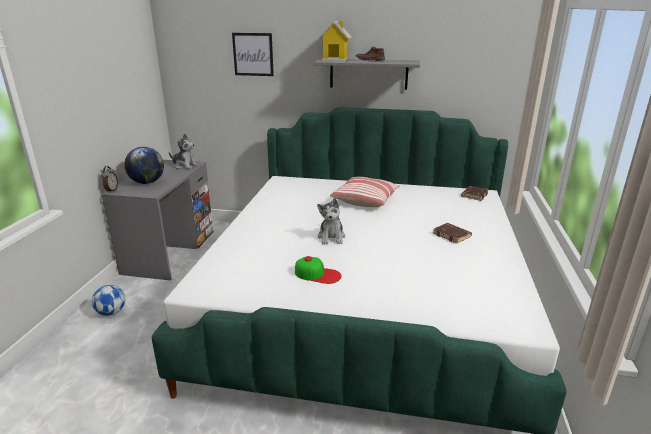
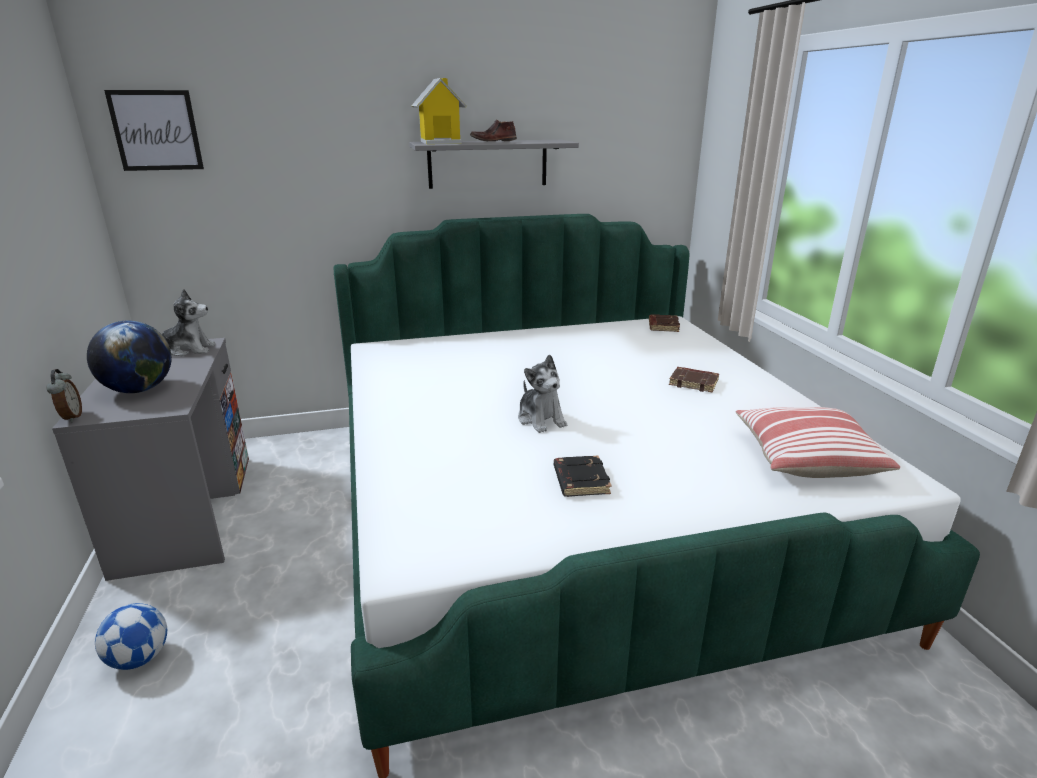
camera: 25 degrees left, 0 degrees up
(253, 54) = (289, 139): picture -> picture (156, 130)
(317, 274) = (580, 480): cap -> black book
(365, 200) = (532, 356): pillow -> pillow (805, 458)

